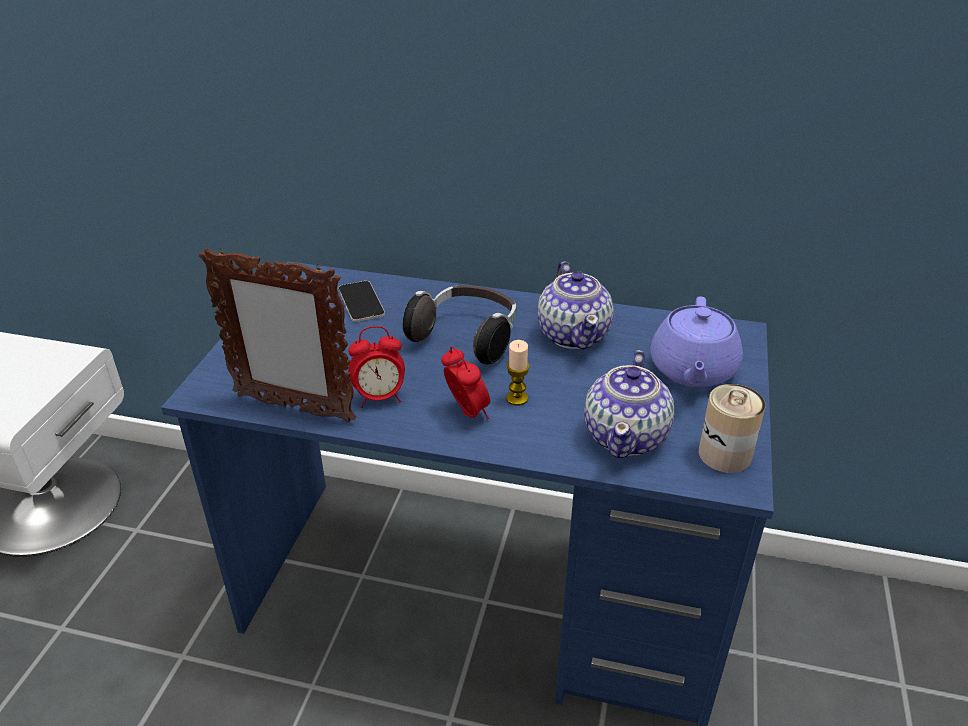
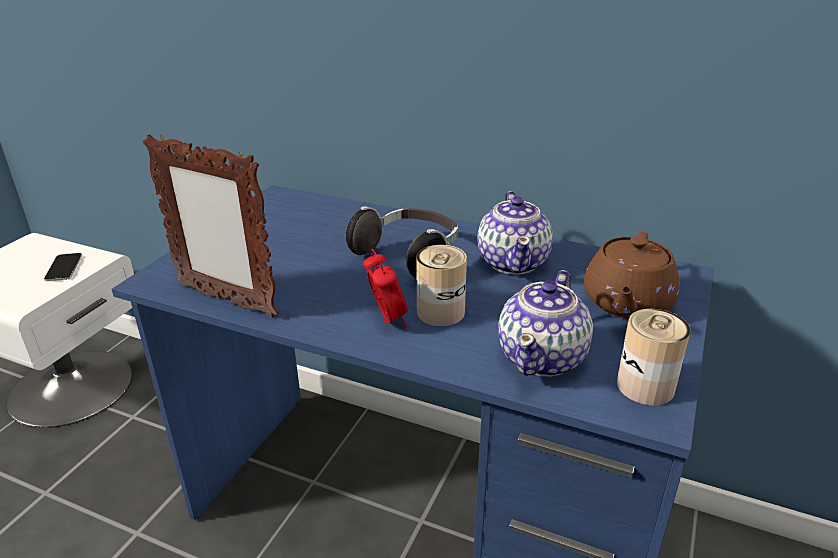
camera: 10 degrees right, 5 degrees down
(361, 302) = (322, 220): phone -> phone (64, 267)
(379, 398) = (309, 299): alarm clock -> none
(517, 398) = (440, 312): candle -> can
(692, 370) = (626, 303): purple teapot -> brown teapot

